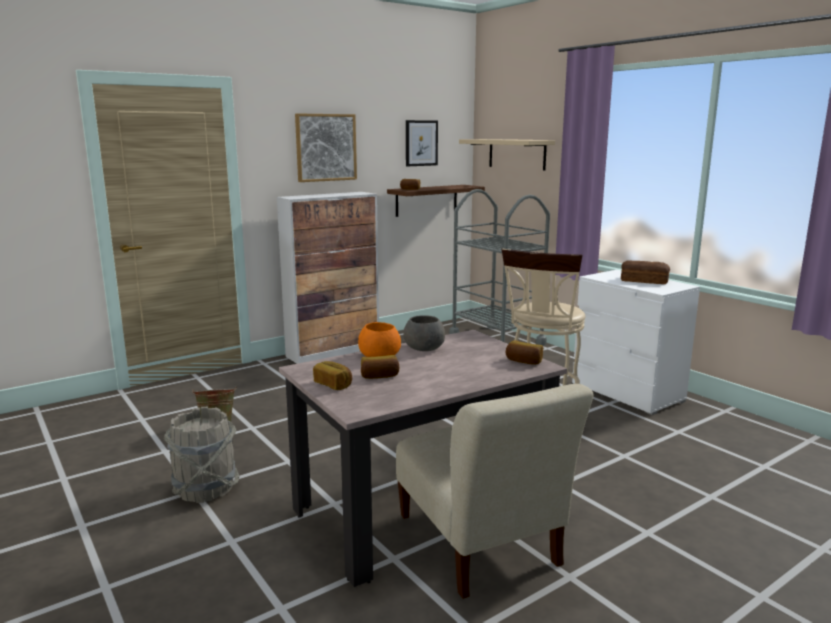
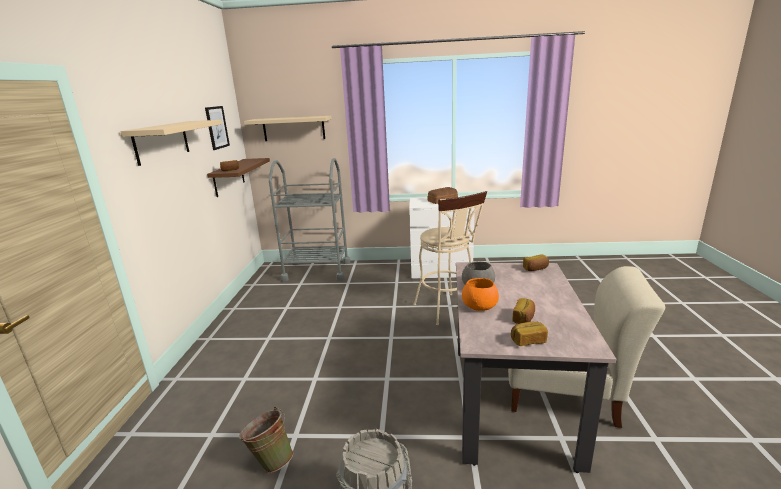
camera: 50 degrees left, 5 degrees up
(326, 147) = (162, 142): picture -> beige shelf
(334, 351) = (220, 334): cabinet -> none

